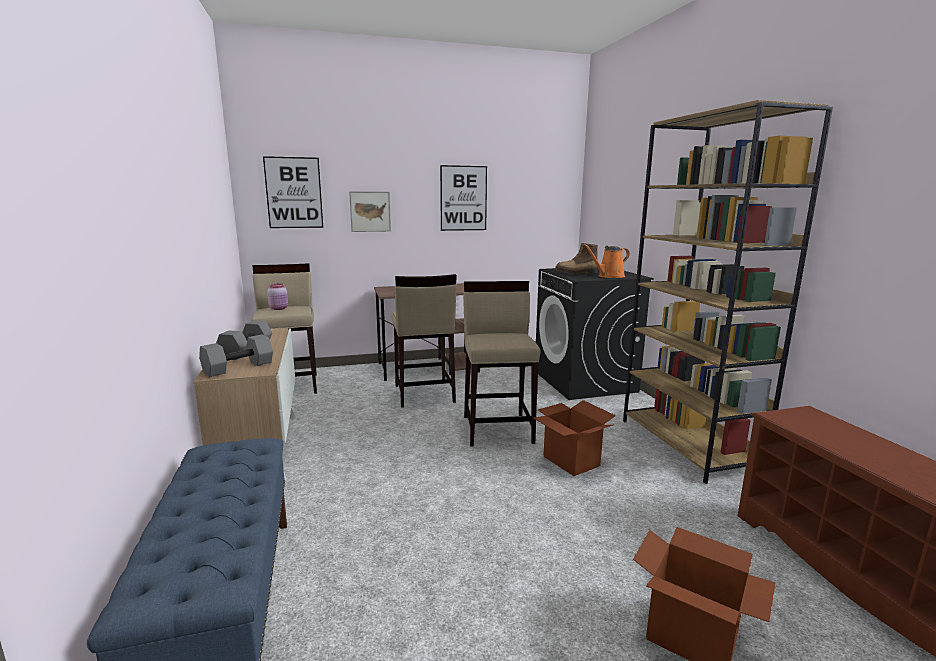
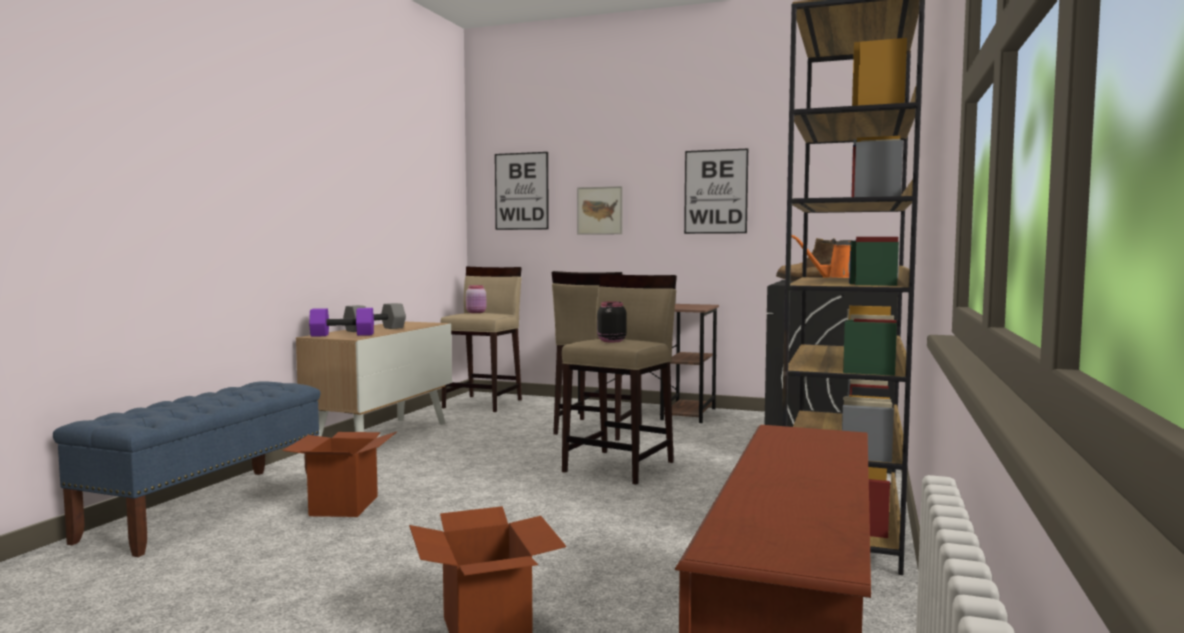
camera: 35 degrees right, 10 degrees down
(238, 367) = (343, 335): grey dumbbell -> purple dumbbell
(502, 340) = (610, 341): none -> black jar
(570, 461) = (646, 504): cardboard box -> cardboard box (344, 506)

